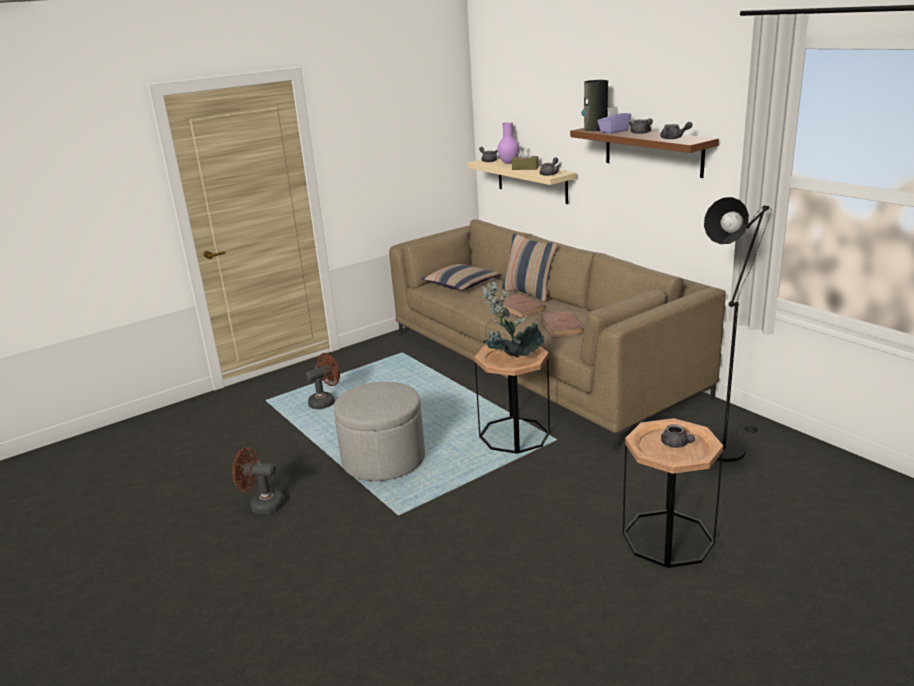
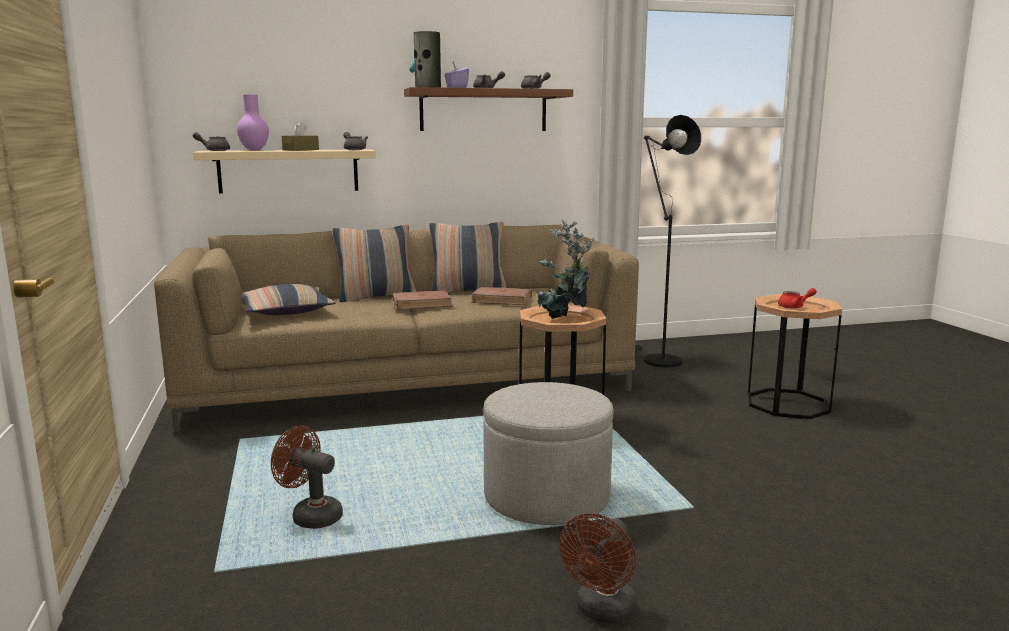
camera: 70 degrees left, 10 degrees down
(325, 402) = (310, 516): brown fan -> brown fan turned 45 degrees counterclockwise
(580, 311) = (468, 291): none -> pillow
(676, 445) = (794, 307): grey teapot -> red teapot

